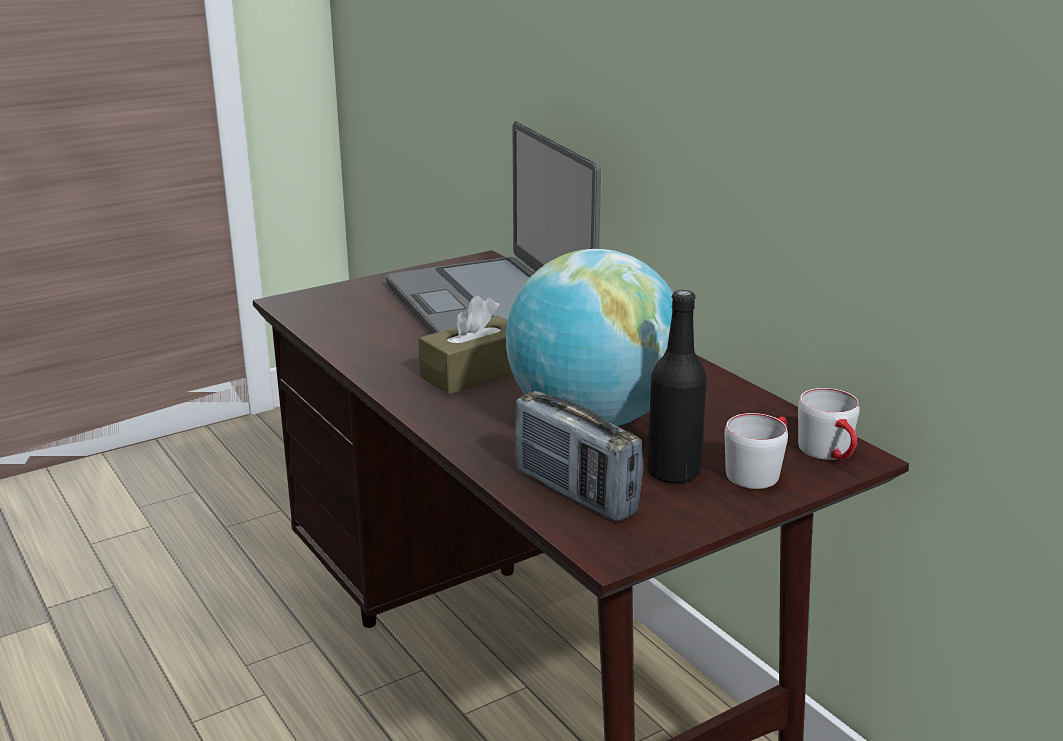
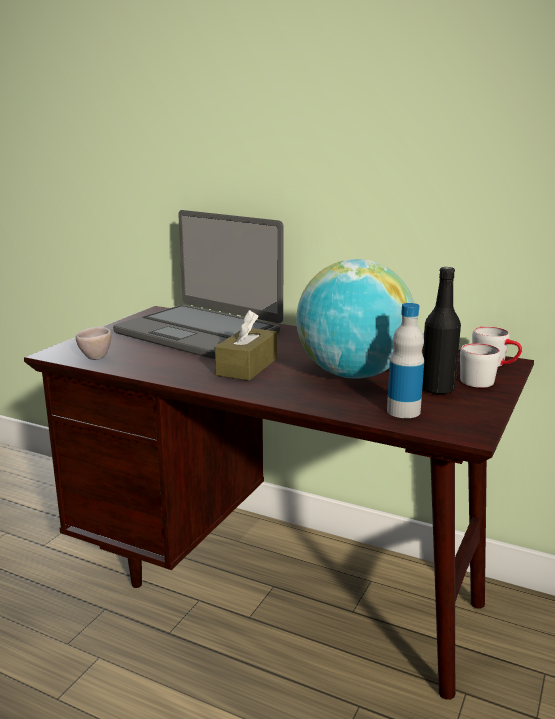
camera: 30 degrees left, 5 degrees down
(326, 316) = (97, 356): none -> beige cup
(574, 492) = (403, 411): radio -> bottle

